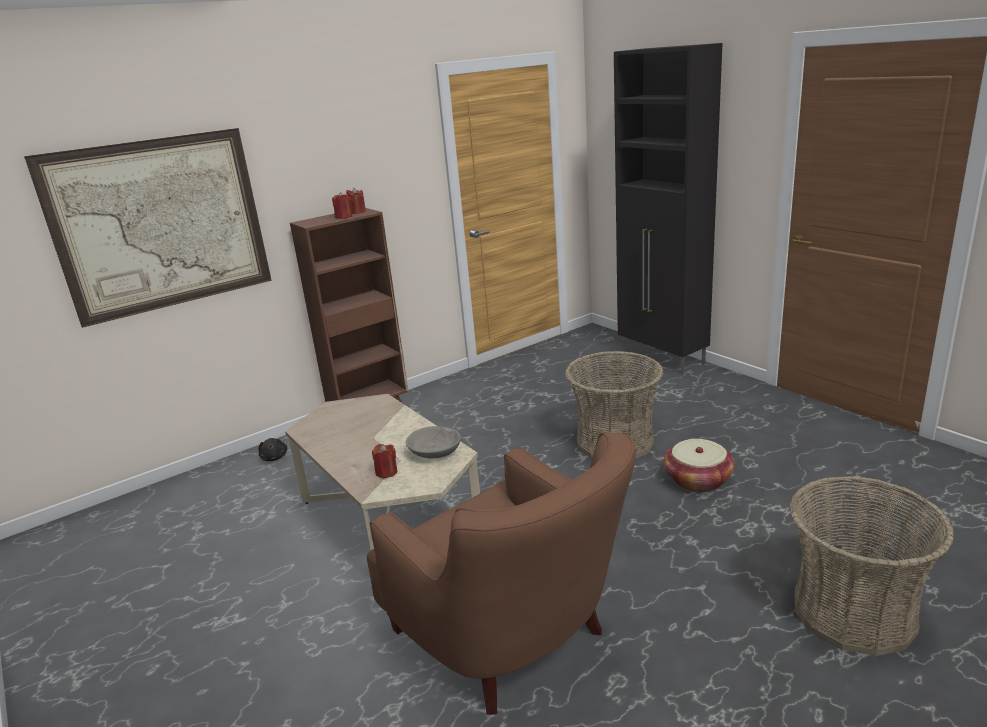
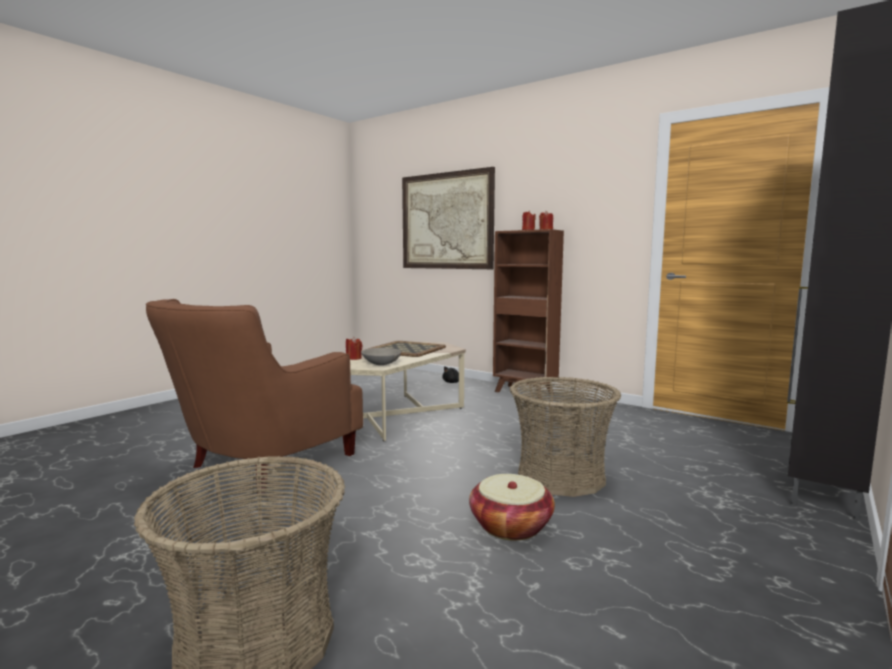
camera: 70 degrees right, 15 degrees down
(357, 430) = (407, 349): none -> tray

